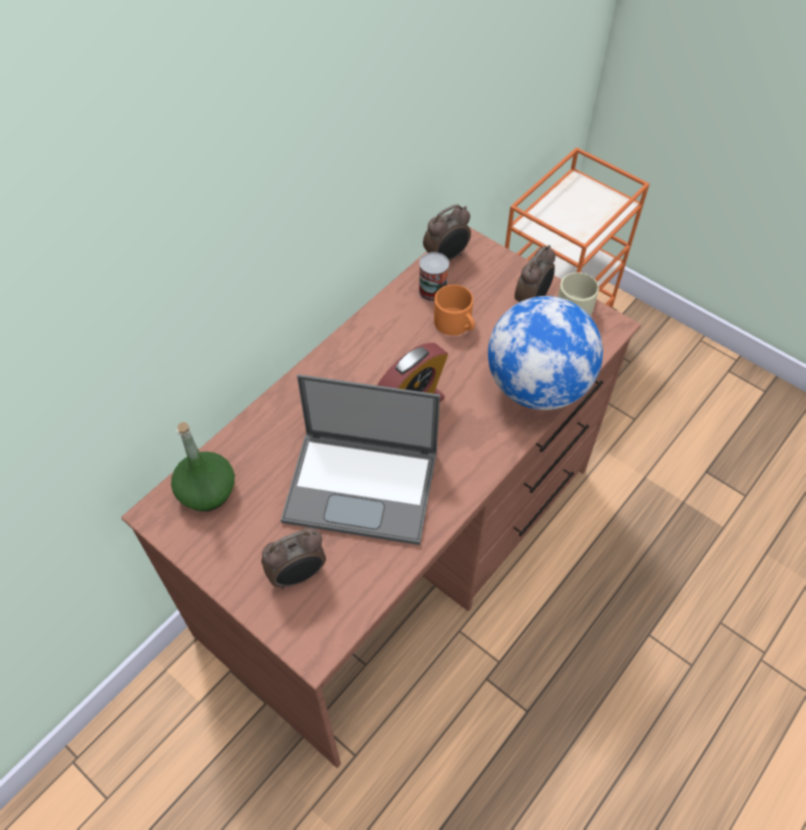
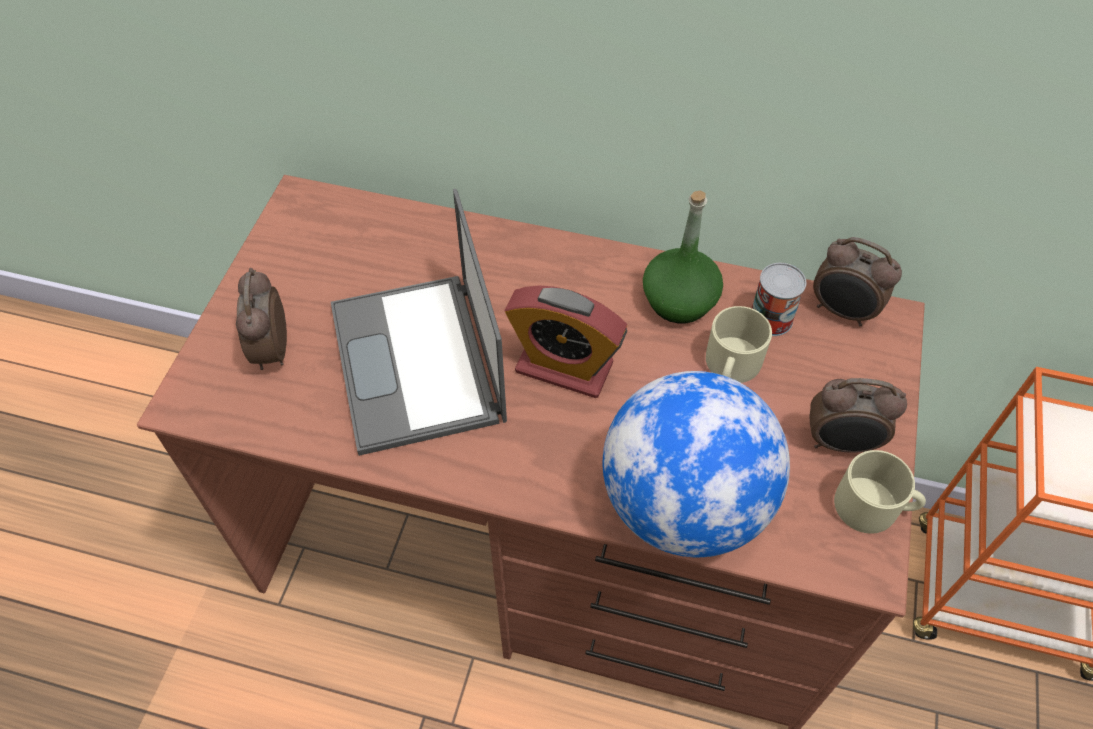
camera: 65 degrees right, 0 degrees up
(207, 491) = (344, 226): green bottle -> green bottle (679, 301)
(298, 575) = (271, 350): alarm clock -> alarm clock turned 45 degrees clockwise
(455, 324) = (731, 365): orange mug -> beige mug

